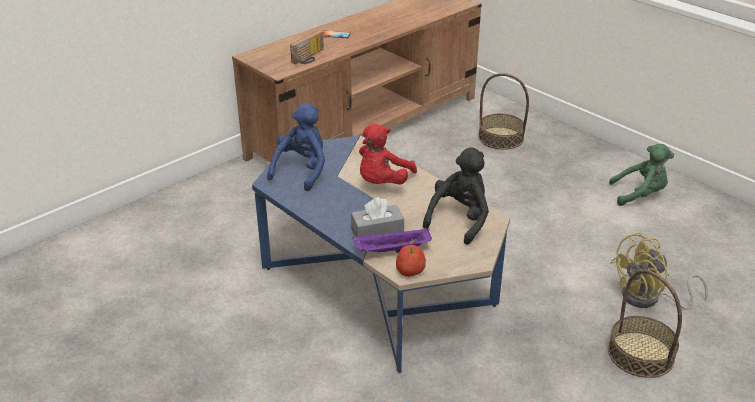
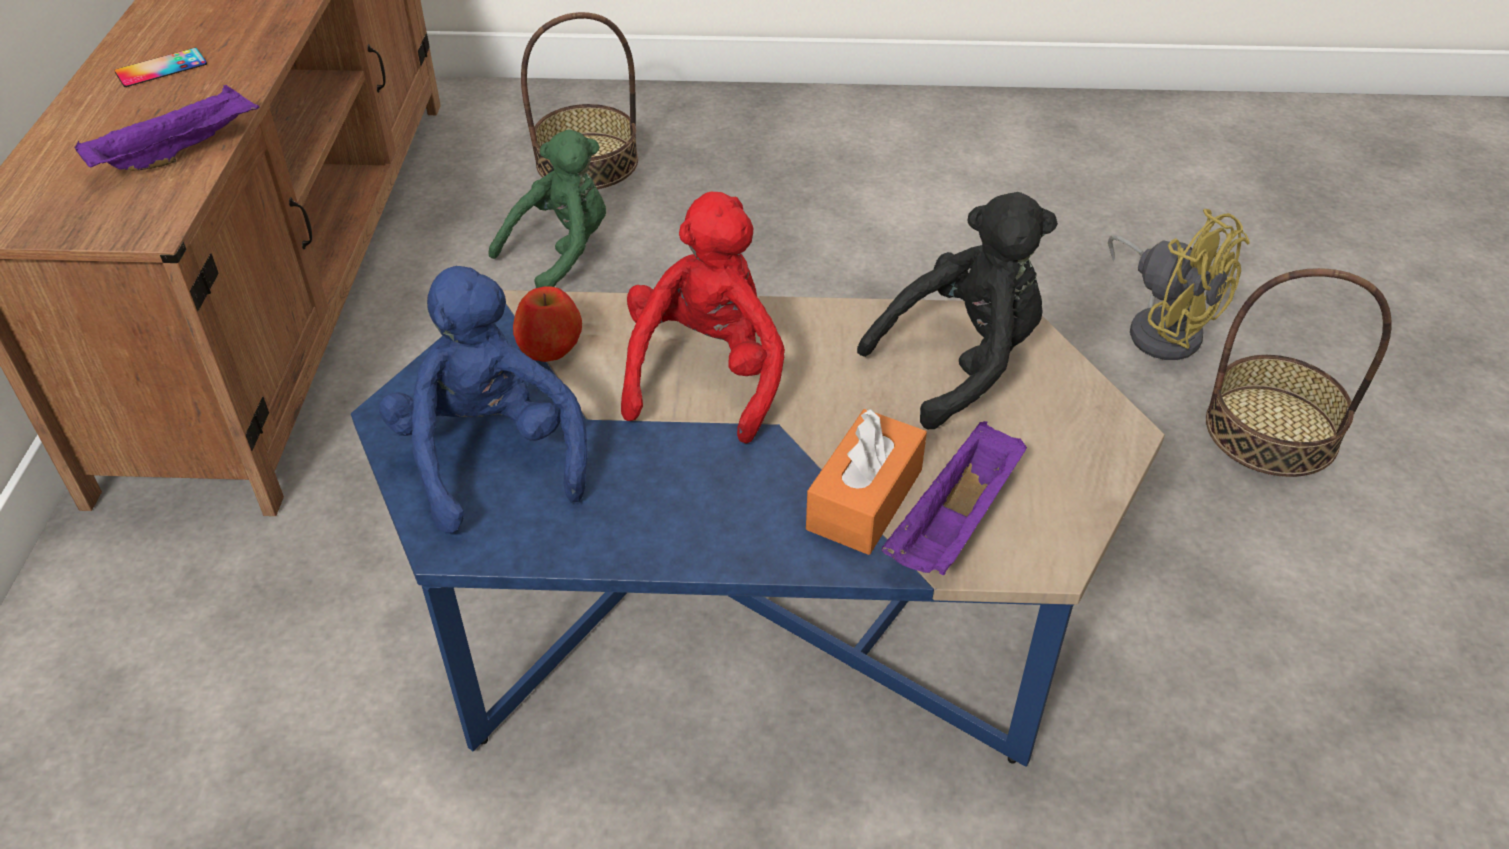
camera: 45 degrees left, 10 degrees up
(310, 57) = (179, 152): radio -> purple tray
(377, 232) = (865, 499): grey tissue box -> orange tissue box
(382, 183) = (706, 375): red plush toy -> red plush toy turned 150 degrees counterclockwise
(410, 271) = (1051, 544): apple -> apple (550, 346)
(459, 219) = (962, 363): black plush toy -> black plush toy turned 75 degrees clockwise
(640, 195) = (926, 152): green plush toy -> green plush toy (562, 252)
(648, 299) = (1162, 327): yellow fan -> yellow fan turned 60 degrees counterclockwise

